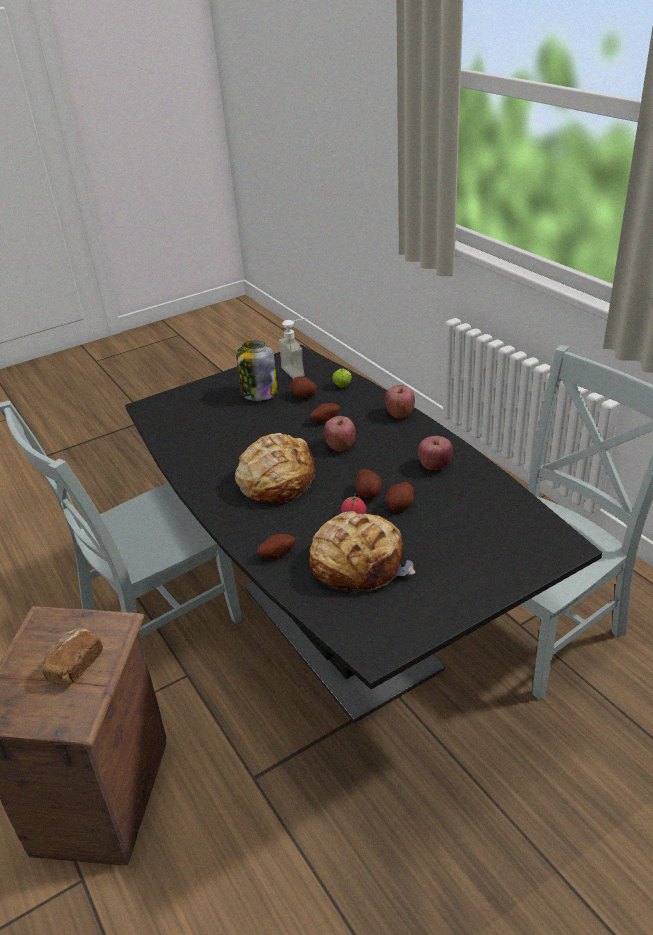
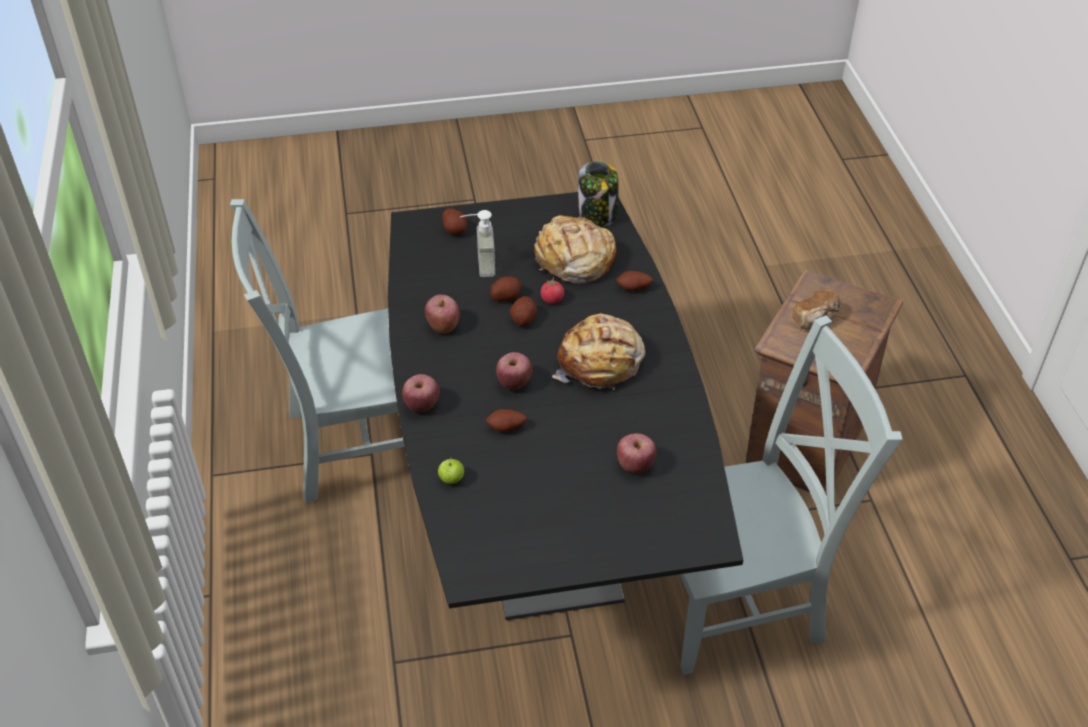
camera: 160 degrees left, 10 degrees up
(216, 427) = (635, 465): none -> apple
(258, 393) = (561, 508): jar -> jar (598, 214)
(298, 370) = (487, 536): soap dispenser -> soap dispenser (478, 265)
(303, 395) = (508, 480): potato -> potato (455, 229)

